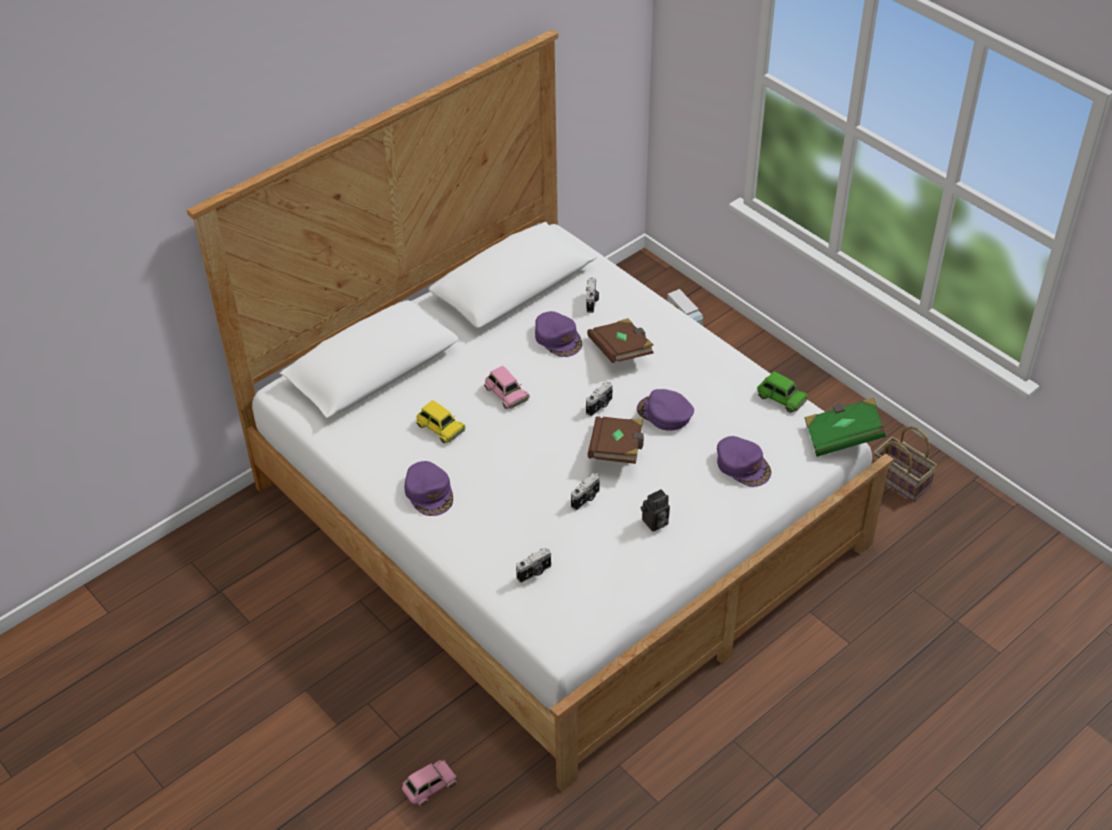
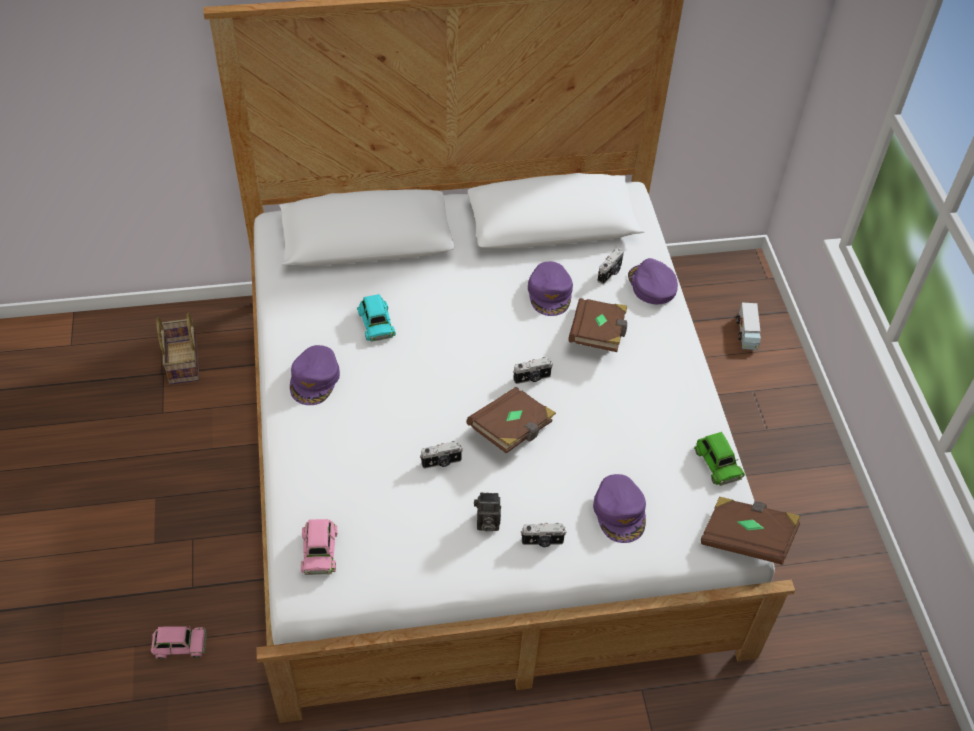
camera: 30 degrees right, 5 degrees up
(440, 427) = (376, 323): yellow toy car -> turquoise toy car
(506, 392) = (459, 321): pink toy car -> pink toy car (319, 550)
(534, 573) = (335, 508): camera -> camera (542, 542)
(664, 414) = (587, 418): purple cap -> purple cap (651, 285)
(842, 437) = (747, 538): green book -> brown book
(902, 480) = (841, 610): basket -> basket (184, 363)

